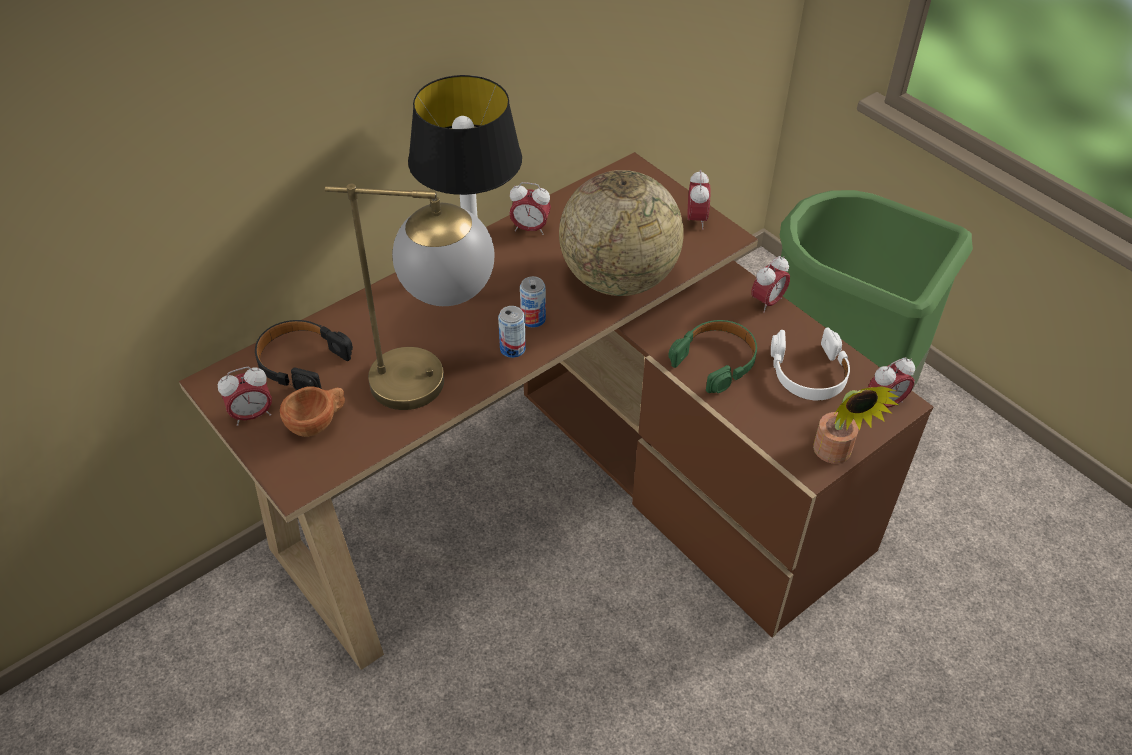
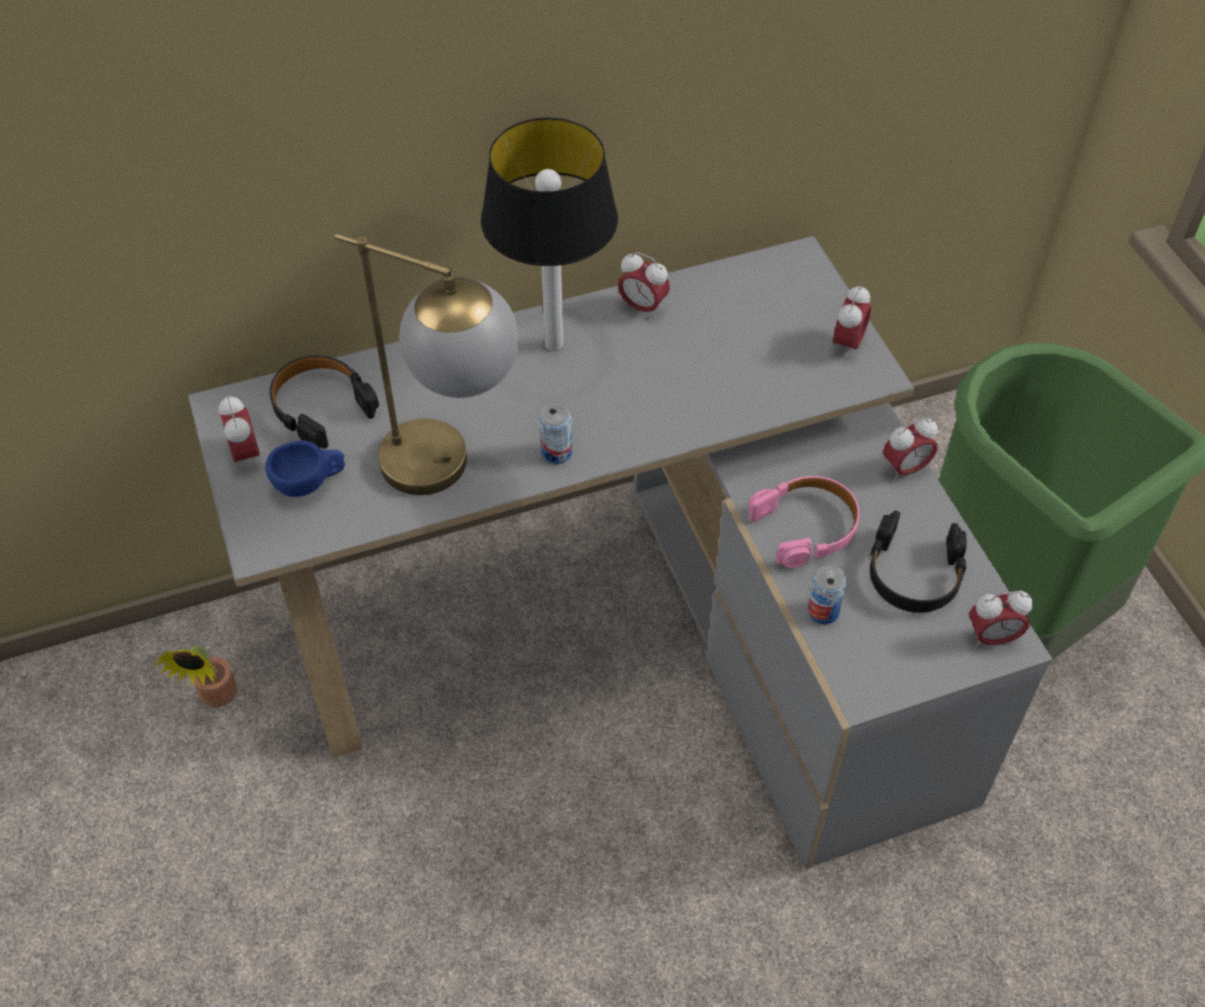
camera: 20 degrees right, 5 degrees up
(252, 415) = (246, 455): alarm clock -> alarm clock turned 105 degrees counterclockwise
(318, 422) = (310, 482): brown cup -> blue cup
(533, 319) = (596, 422): can -> can (823, 611)
(569, 499) = (637, 632): brown desk -> grey desk
(618, 279) = (717, 397): globe -> none
(716, 361) = (806, 527): green headphones -> pink headphones
(809, 373) = (914, 573): white headphones -> black headphones
(835, 455) = (897, 685): potted plant -> potted plant (216, 698)

